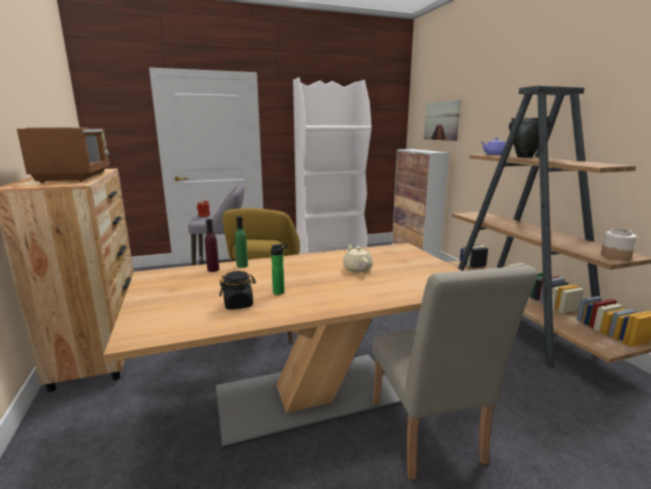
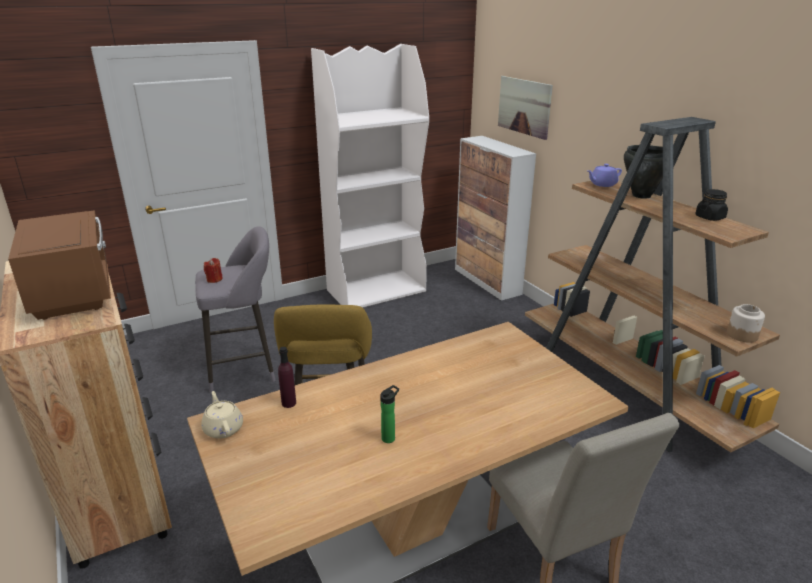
camera: 10 degrees left, 10 degrees up
(238, 304) = (351, 466): black jar -> black jar (710, 217)
(242, 265) = (321, 391): green bottle -> none
(357, 268) = (463, 382): beige teapot -> beige teapot (223, 428)

